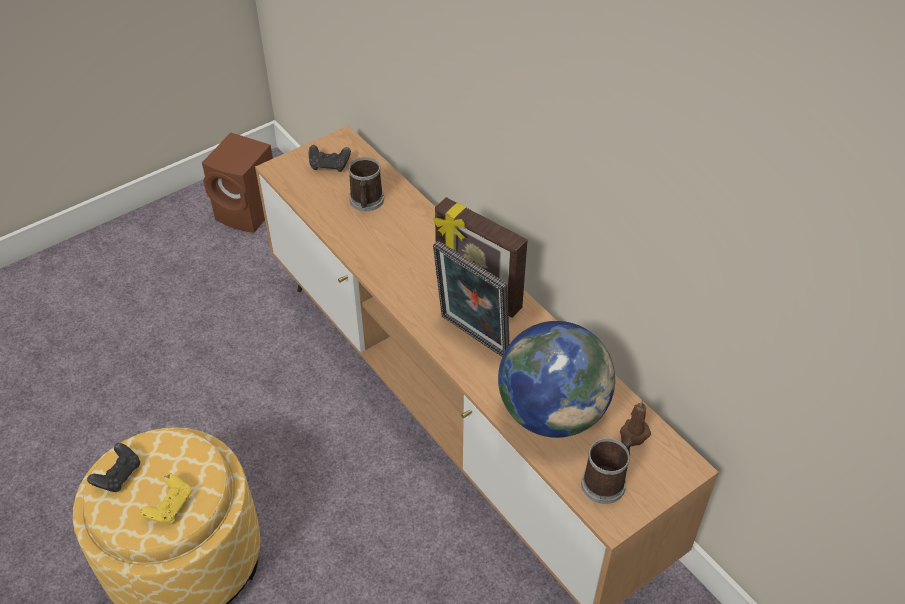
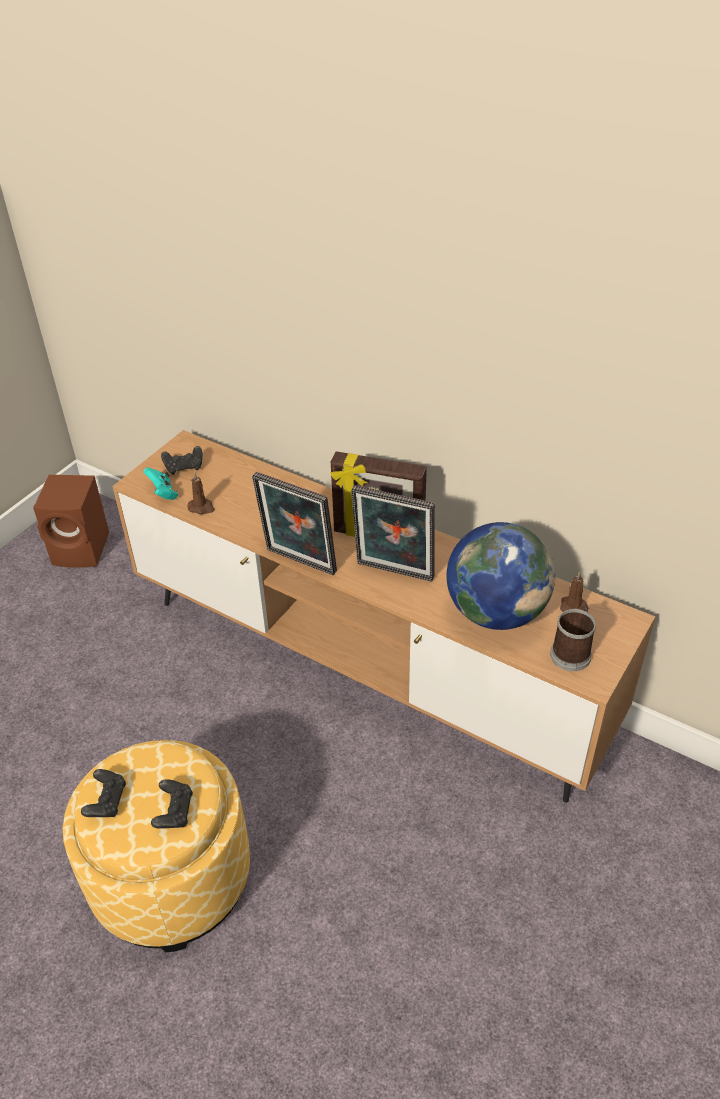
camera: 20 degrees left, 5 degrees down
(170, 506) = (174, 812): yellow game controller -> black game controller
(296, 187) = (163, 493): none -> turquoise game controller
(324, 212) = (201, 507): none -> brown candle
(366, 202) = (236, 489): mug -> none
(385, 299) = (298, 563): none -> picture frame

